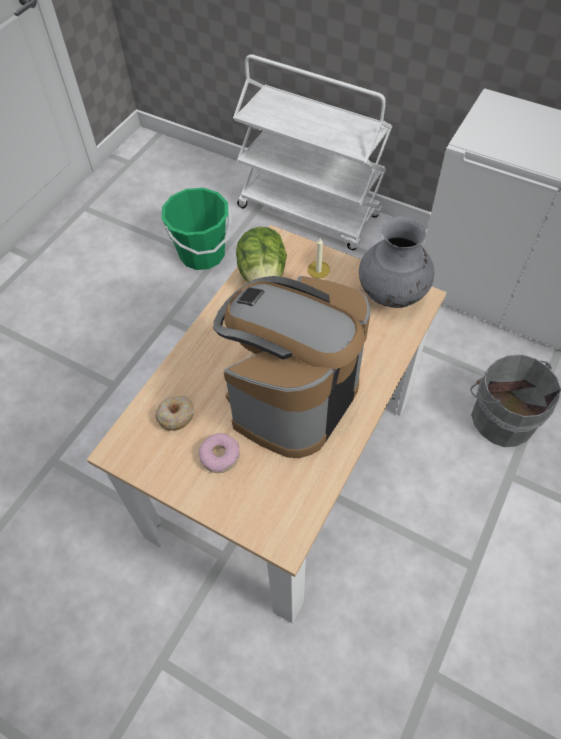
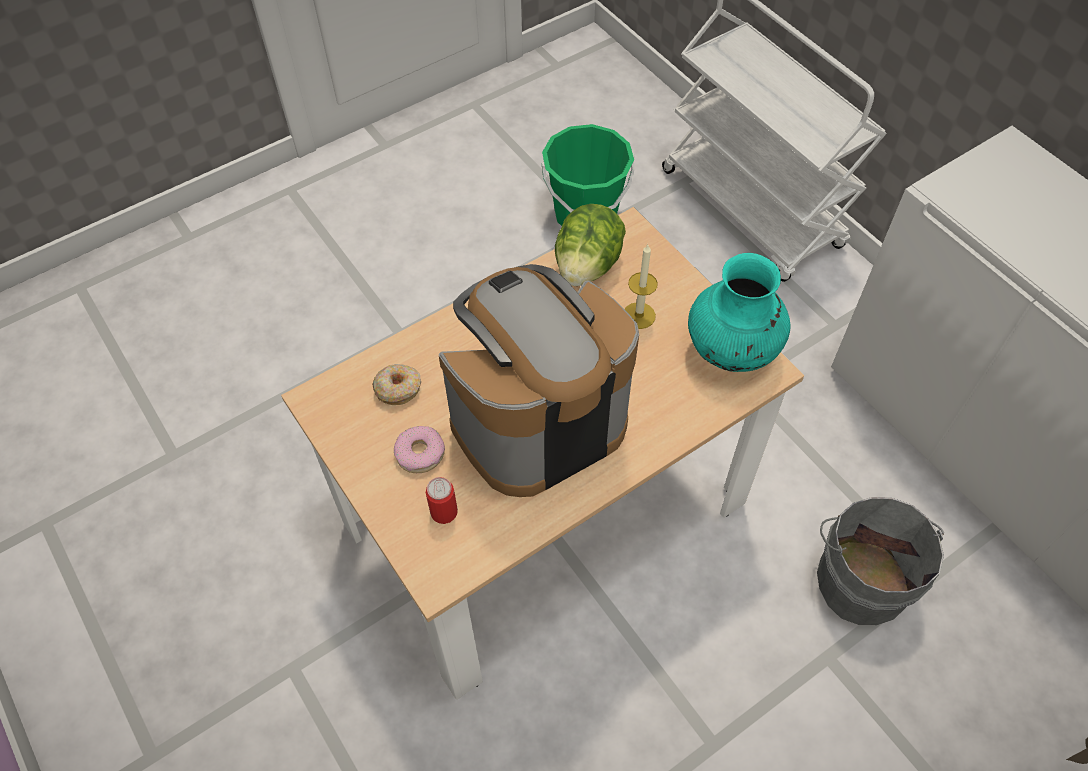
camera: 25 degrees right, 0 degrees up
(262, 490) = (444, 512): none -> can
(392, 295) = (731, 351): grey vase -> turquoise vase

